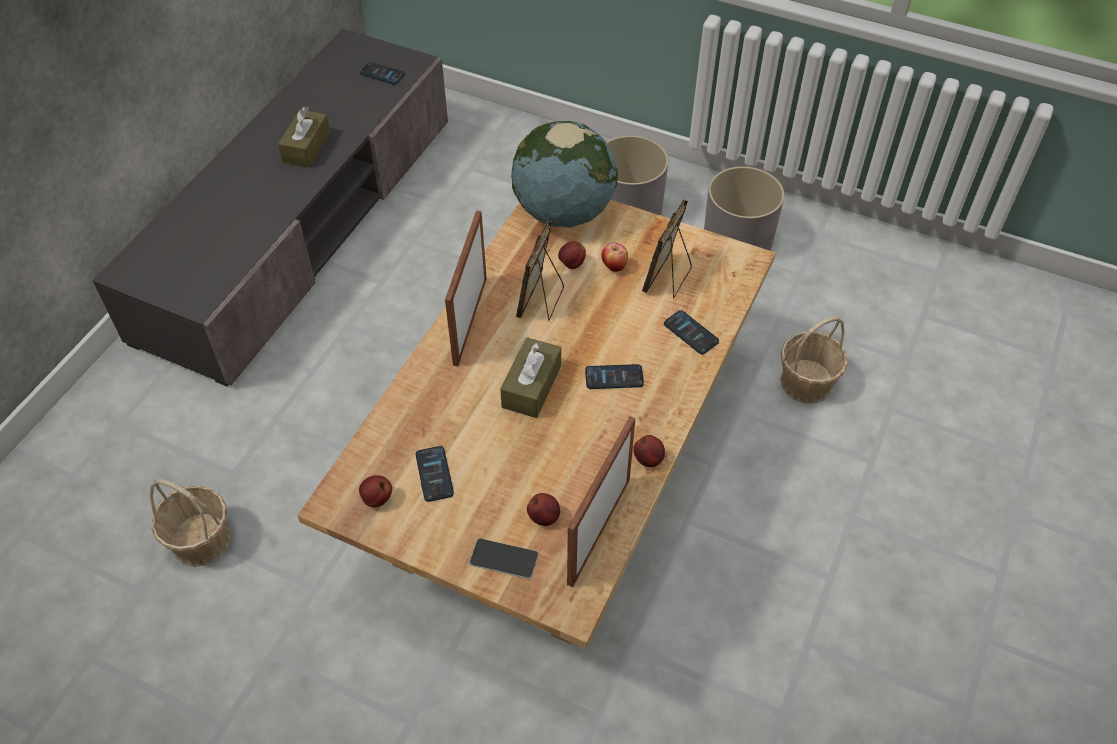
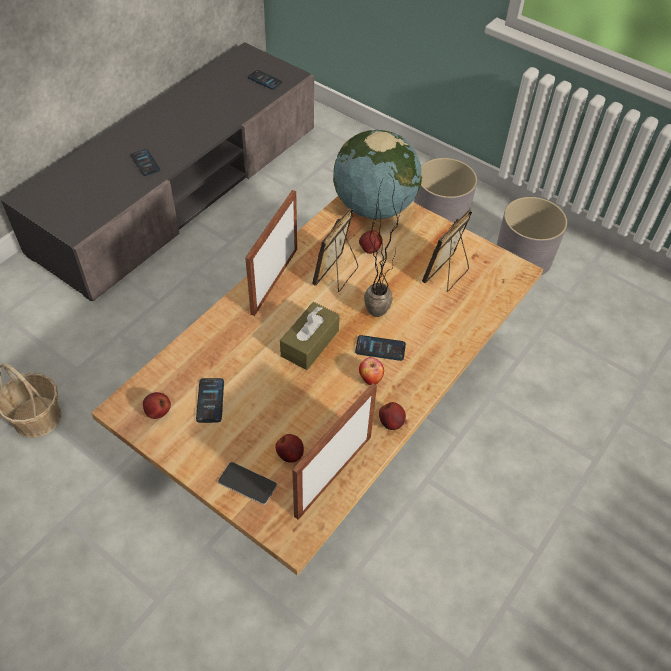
camera: 10 degrees right, 0 degrees up
(306, 147) = (191, 126): brown tissue box -> none
(600, 328) = (379, 306): none -> potted plant
(614, 267) = (404, 258): apple -> apple (370, 379)
(691, 333) = (454, 323): phone -> phone (145, 163)
(807, 382) = (555, 383): basket -> none

